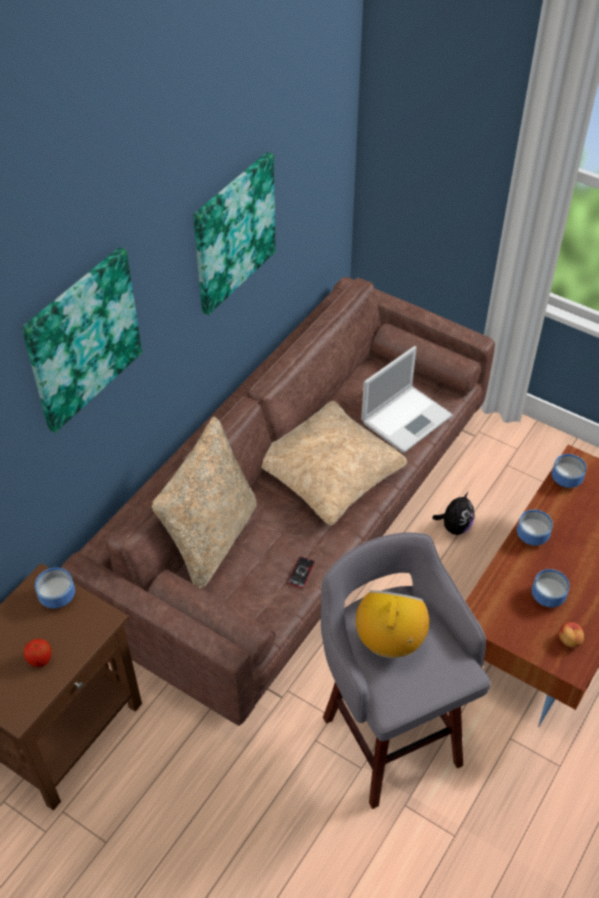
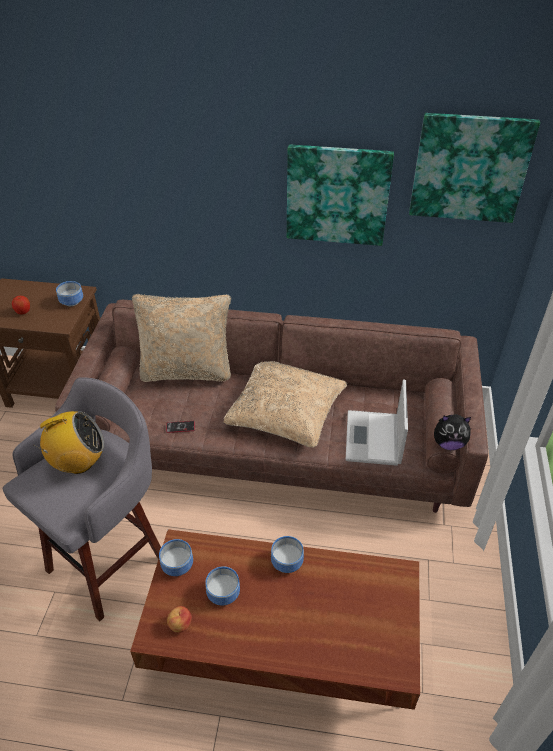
camera: 65 degrees right, 5 degrees down
(82, 339) = (157, 160): picture -> picture (470, 168)
(407, 418) = (373, 439): laptop -> laptop turned 75 degrees clockwise
(454, 527) = (332, 541): plush toy -> plush toy (448, 443)
(565, 479) = (372, 570): bowl -> bowl (178, 564)

